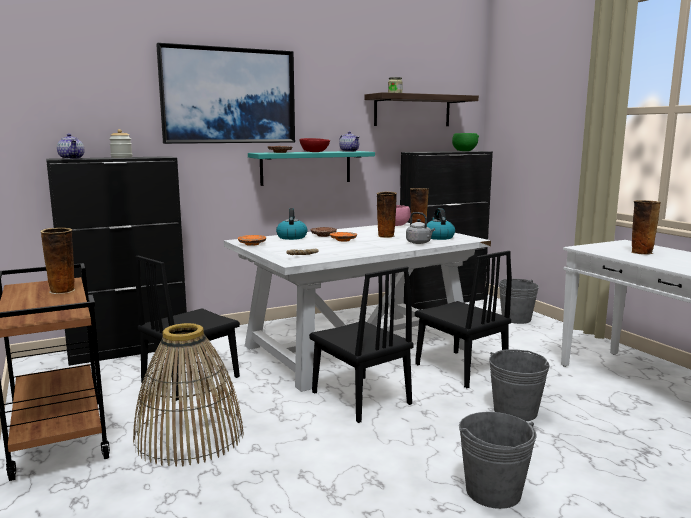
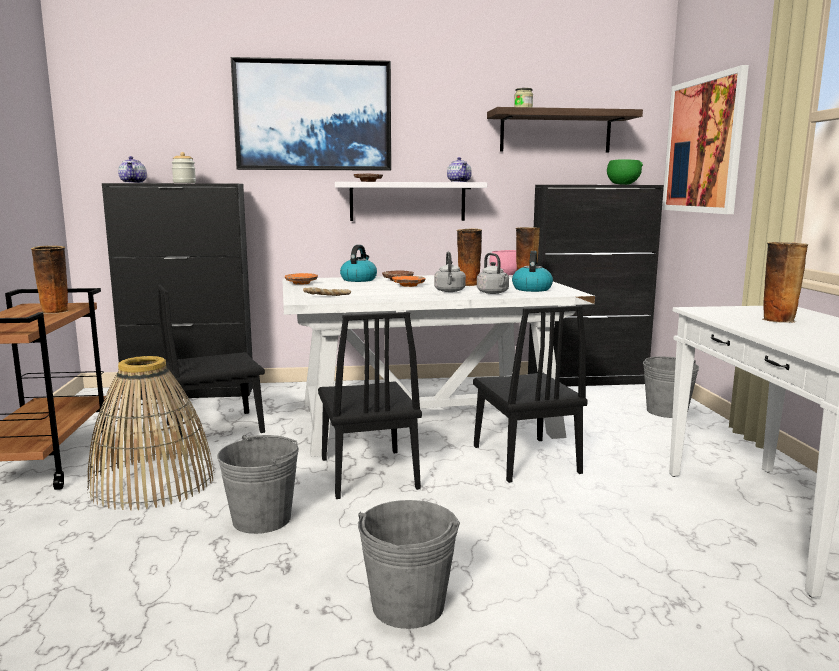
camera: 20 degrees right, 0 degrees up
(306, 167) = (407, 201): turquoise shelf -> white shelf
(314, 152) = (411, 181): red bowl -> none
(385, 243) = (449, 291): none -> grey kettle
(515, 411) = (542, 519): grey bucket -> grey bucket (262, 519)
(523, 123) = (703, 145): none -> picture

